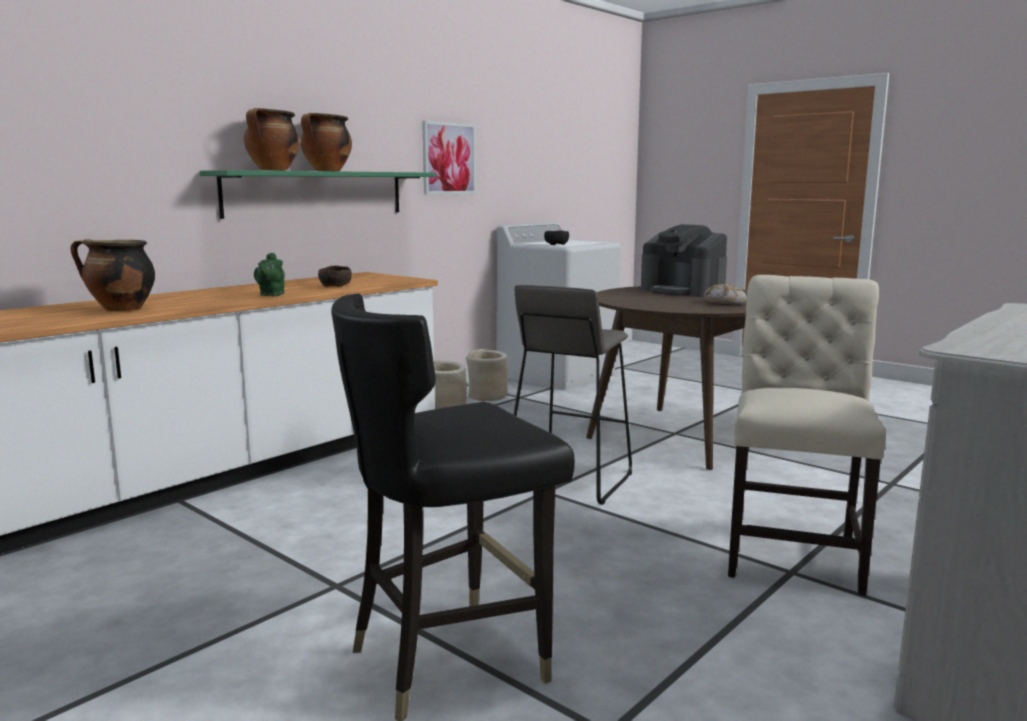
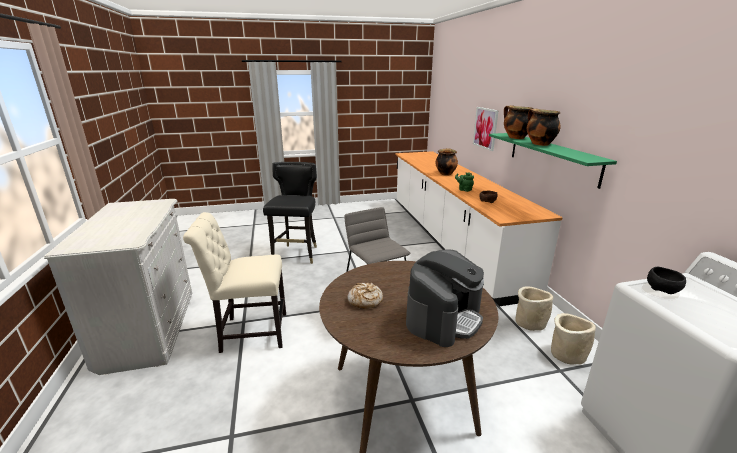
camera: 125 degrees right, 10 degrees up
(449, 158) = (666, 158): picture -> picture (485, 128)
(683, 291) = (444, 317): coffee machine -> coffee machine turned 135 degrees clockwise
(794, 551) = (249, 332): beige chair -> beige chair turned 120 degrees clockwise

